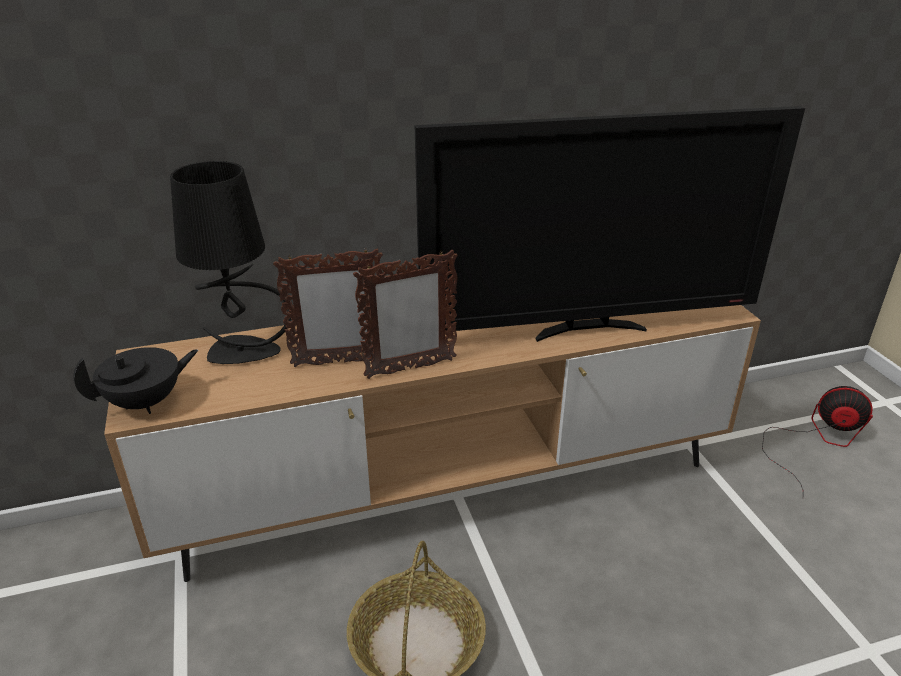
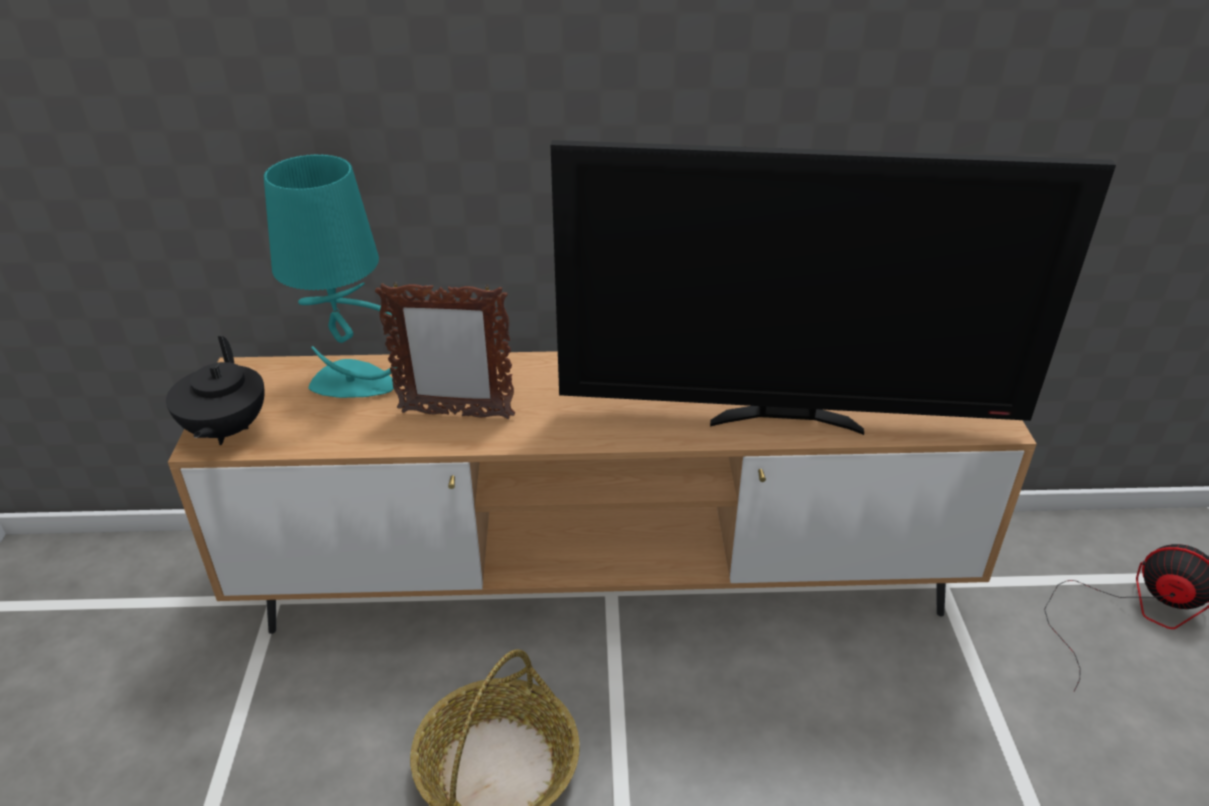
camera: 15 degrees right, 5 degrees up
(146, 402) = (225, 431): black teapot -> black teapot turned 105 degrees clockwise
(244, 352) = (354, 382): black table lamp -> turquoise table lamp
(409, 369) = (535, 438): picture frame -> none

